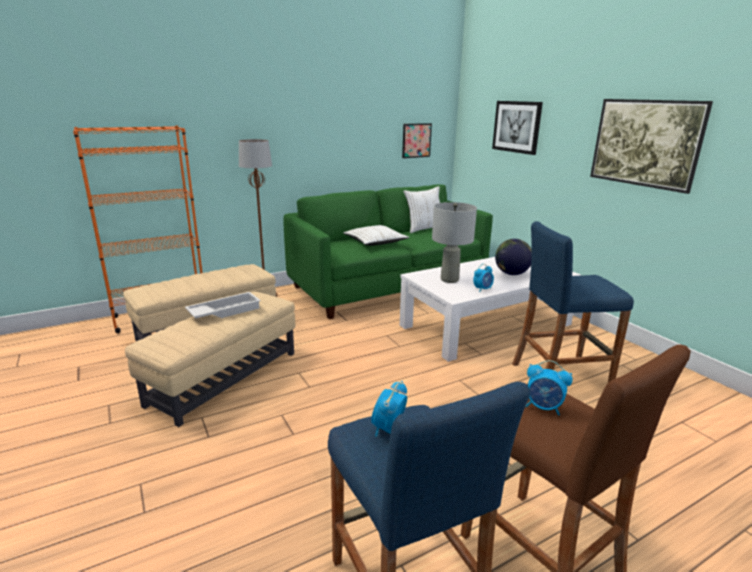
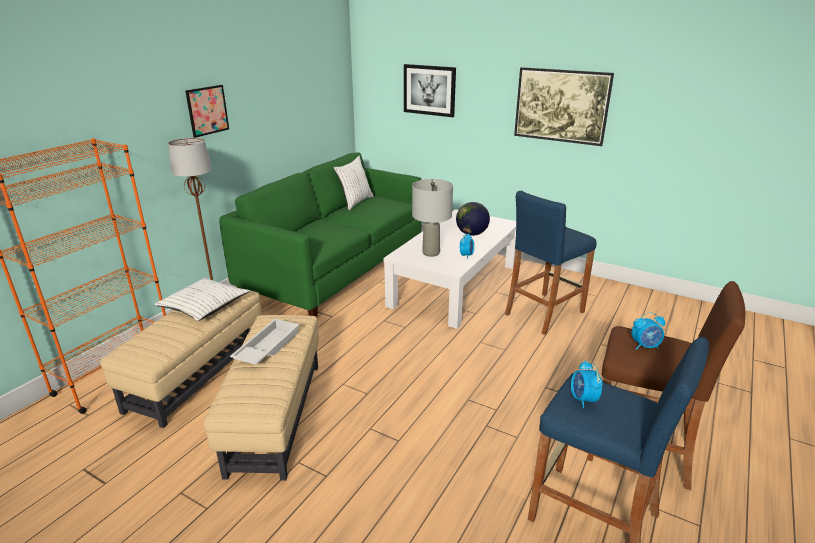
camera: 30 degrees left, 5 degrees up
(375, 242) = (328, 228): white pillow -> white pillow (204, 306)
(416, 140) = (323, 109): picture -> picture (207, 110)

